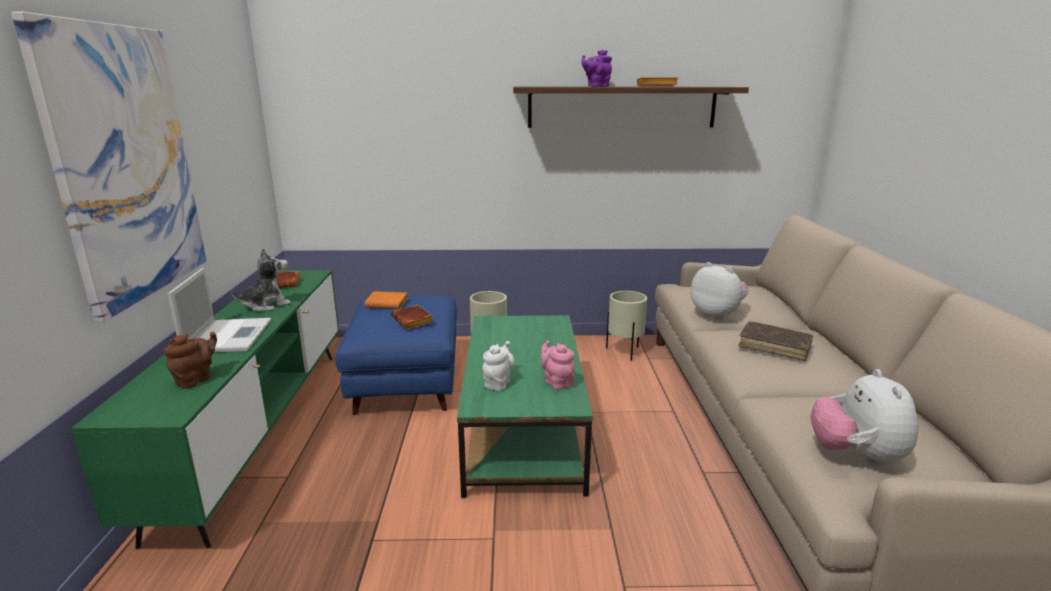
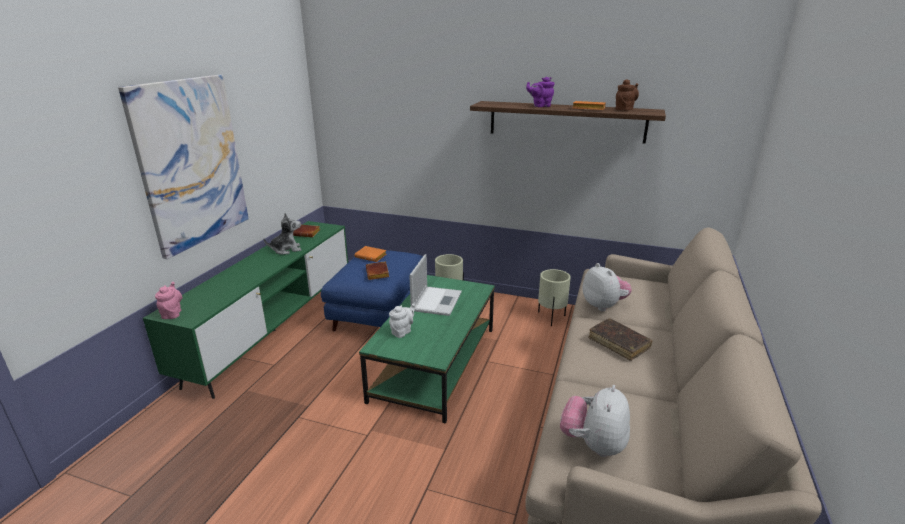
camera: 20 degrees right, 5 degrees up
(196, 379) = (216, 298): brown teapot -> brown teapot (625, 109)
(229, 335) = (251, 270): laptop -> laptop (437, 300)
(557, 382) = (441, 339): pink teapot -> pink teapot (172, 313)

